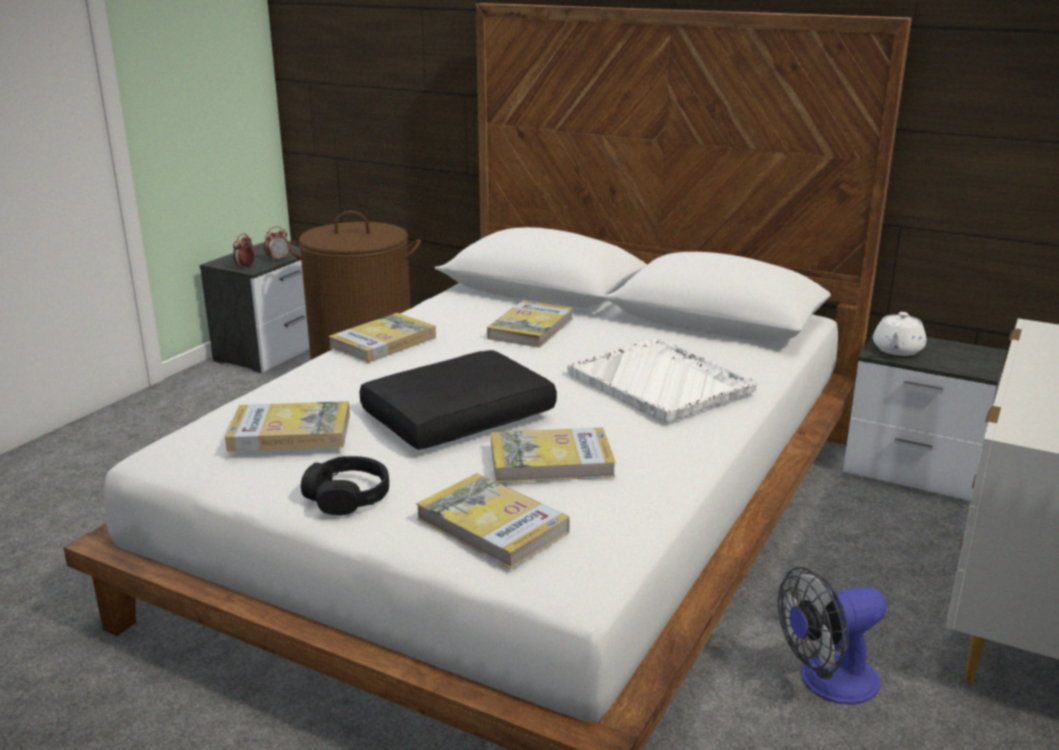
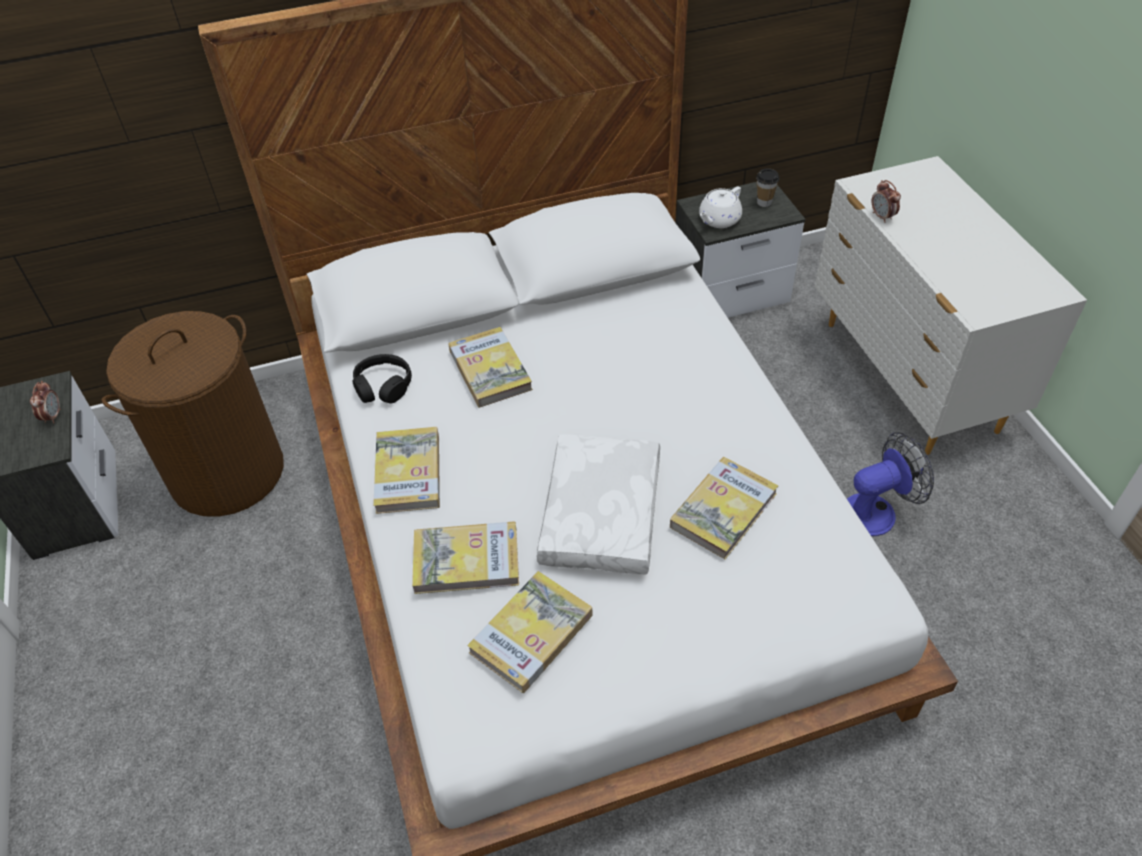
camera: 45 degrees left, 25 degrees up
(245, 267) = (38, 452): alarm clock -> alarm clock (882, 217)
(347, 496) = (663, 654): black headphones -> black headphones (383, 386)
(459, 418) = (603, 516): black pillow -> white pillow
(492, 525) = (780, 598): book -> book (466, 561)
(660, 383) = (668, 373): white tray -> none
(827, 682) = (876, 511): fan -> fan turned 135 degrees counterclockwise
(897, 350) = (718, 220): white teapot -> white teapot turned 60 degrees clockwise
(968, 358) = (764, 202): none -> cup

